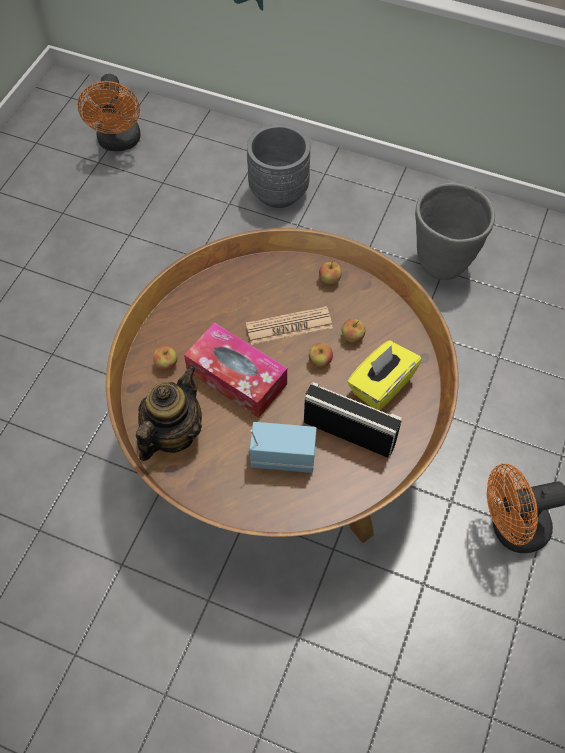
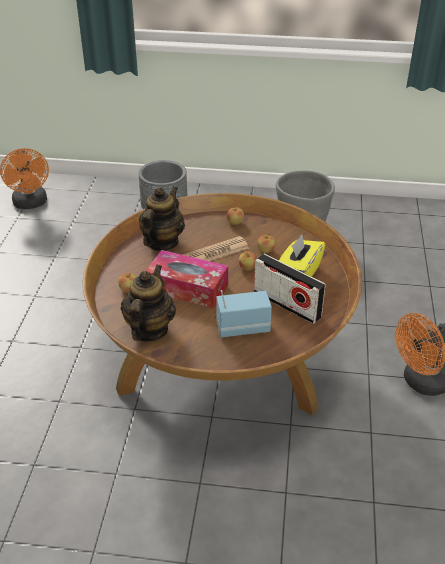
camera: 15 degrees left, 20 degrees down
(228, 294) = (162, 242): none -> teapot
(349, 432) = (287, 304): radio -> radio turned 150 degrees counterclockwise

